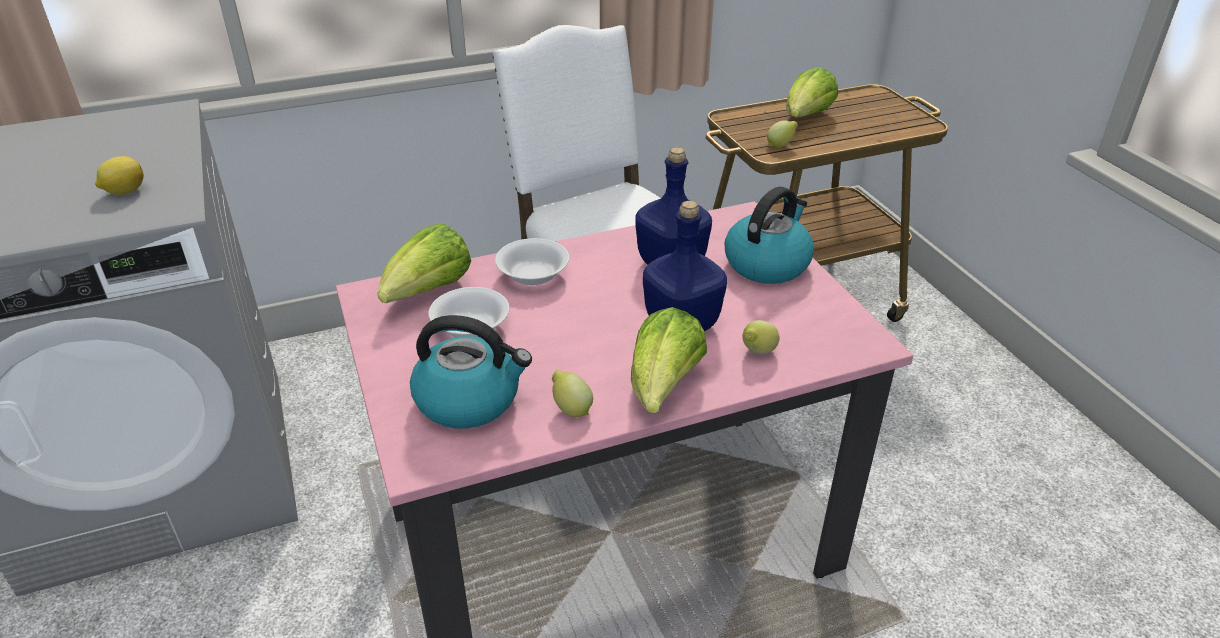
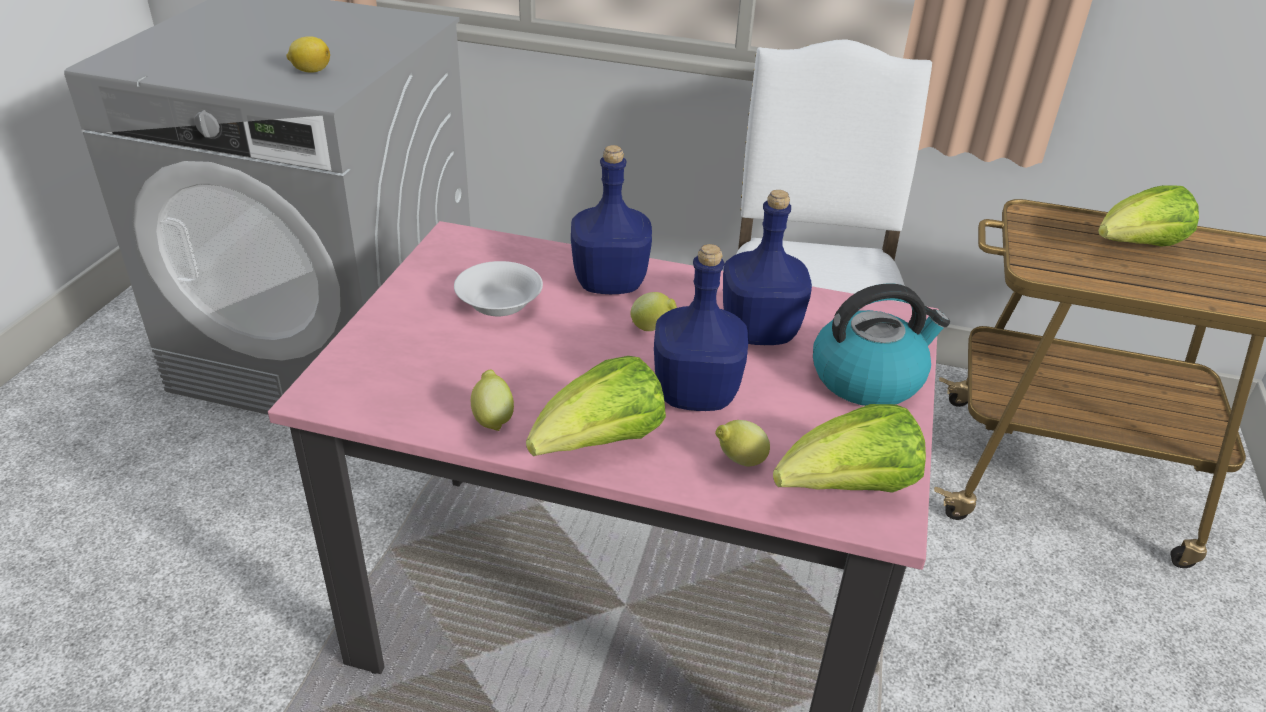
camera: 35 degrees right, 0 degrees up
(428, 292) = (502, 259): lettuce -> lettuce (848, 489)
(470, 399) = (422, 365): kettle -> none
(533, 274) = (611, 283): white bowl -> blue bottle
(780, 145) = (1061, 265): lemon -> lemon (652, 329)

